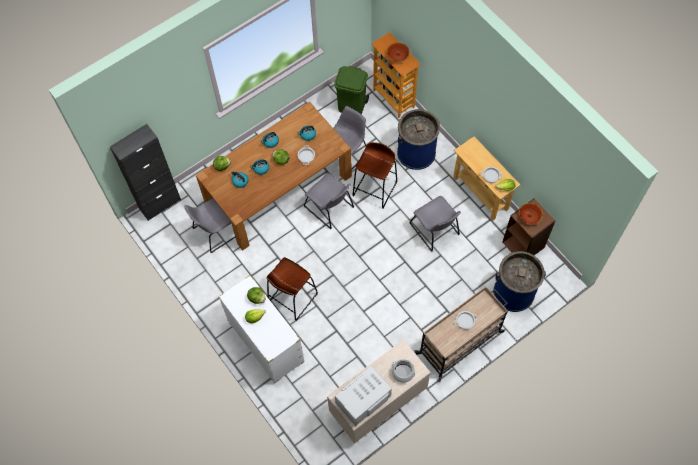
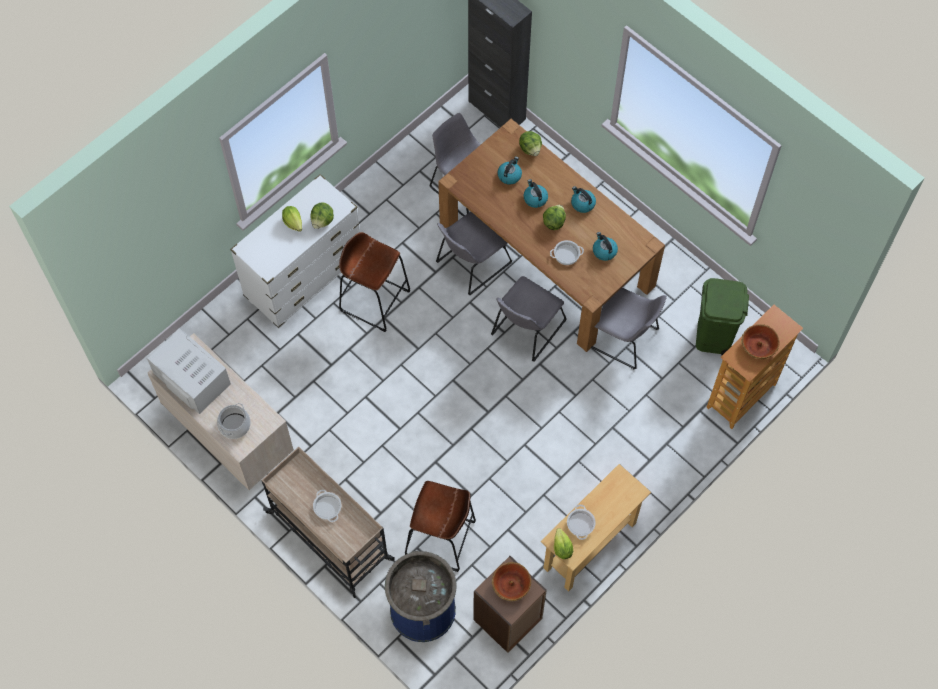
camera: 80 degrees right, 0 degrees up
(375, 189) = (570, 388): brown stool -> brown stool (440, 539)
(416, 152) = (647, 441): blue trash can -> none
(435, 231) = (512, 483): grey chair -> grey chair (471, 264)

